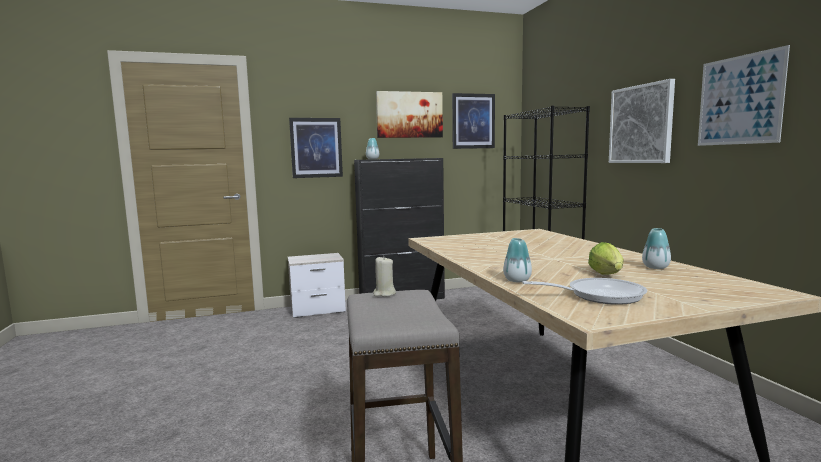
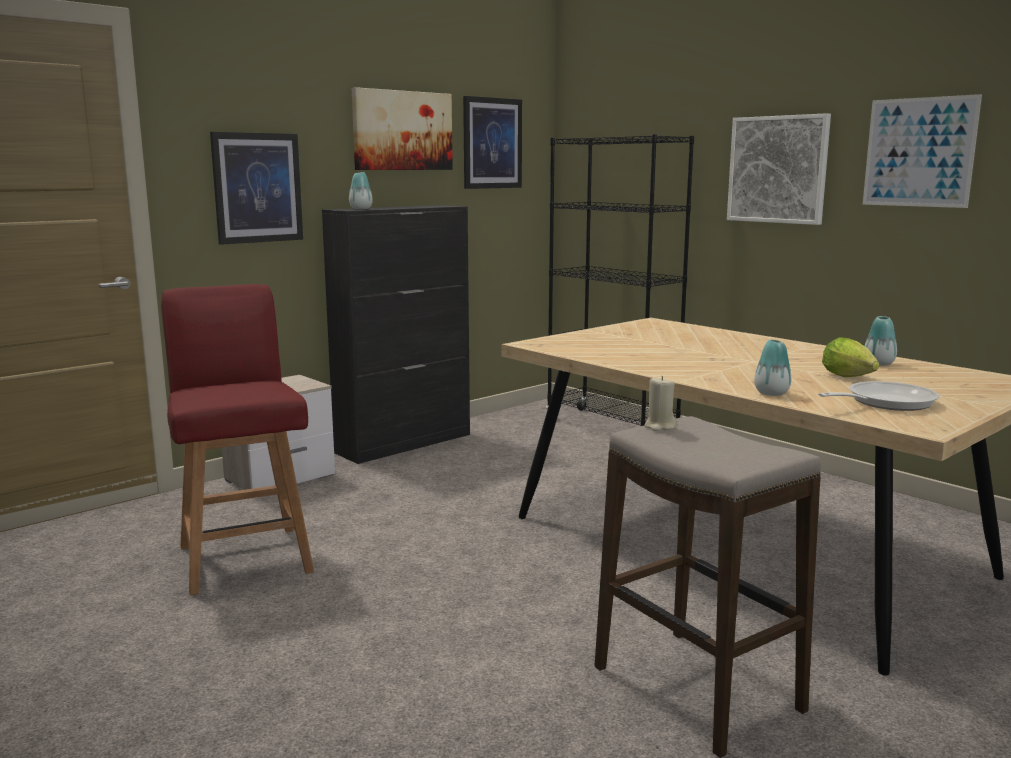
camera: 25 degrees left, 5 degrees up
(251, 350) = (245, 557): none -> red chair

